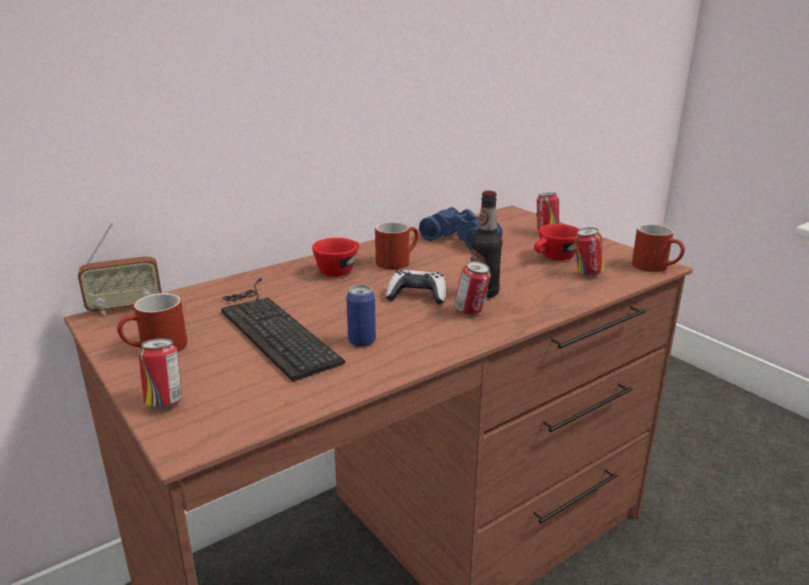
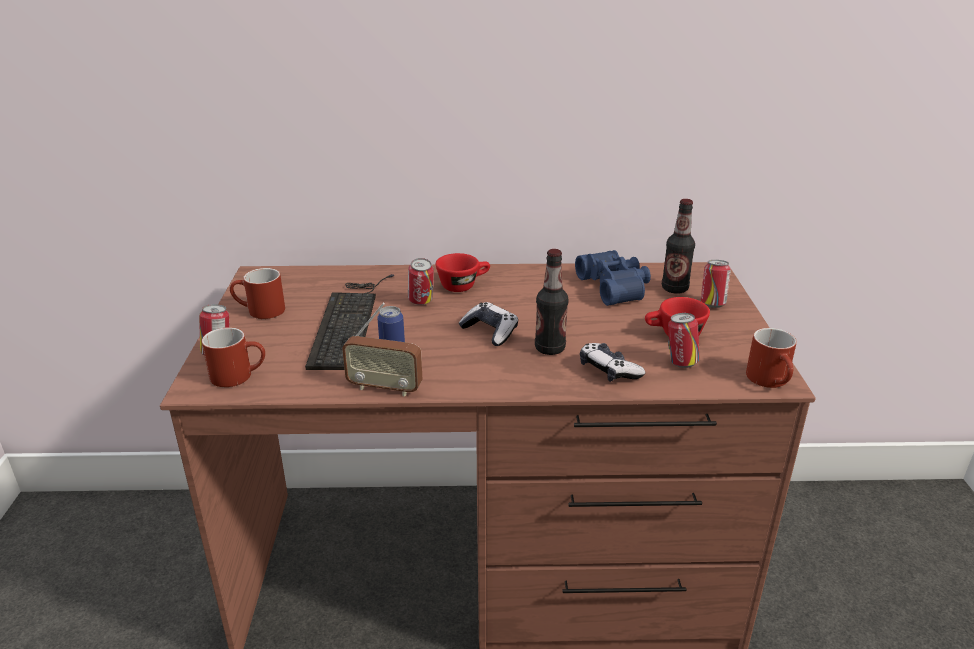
camera: 35 degrees right, 5 degrees up
(125, 308) = (280, 271): radio -> radio (385, 388)
(397, 261) = (522, 291): red mug -> red mug (239, 375)
(471, 312) = (512, 362): can -> can (421, 302)
(506, 229) = (674, 289): none -> bottle
(549, 294) = (608, 370): none -> game controller

